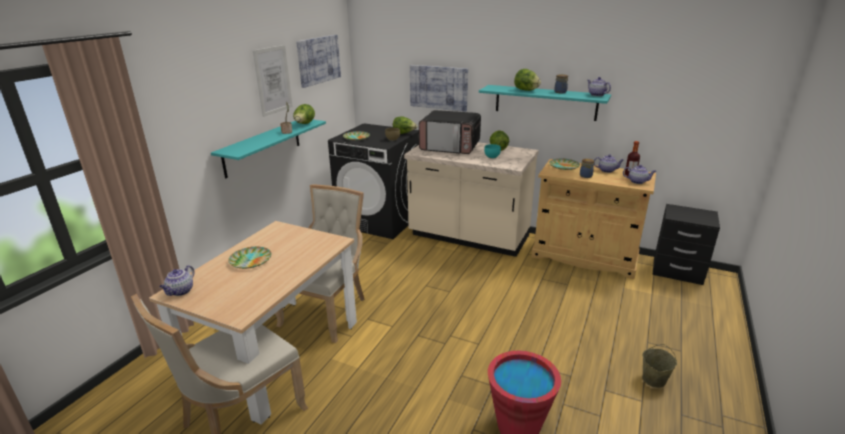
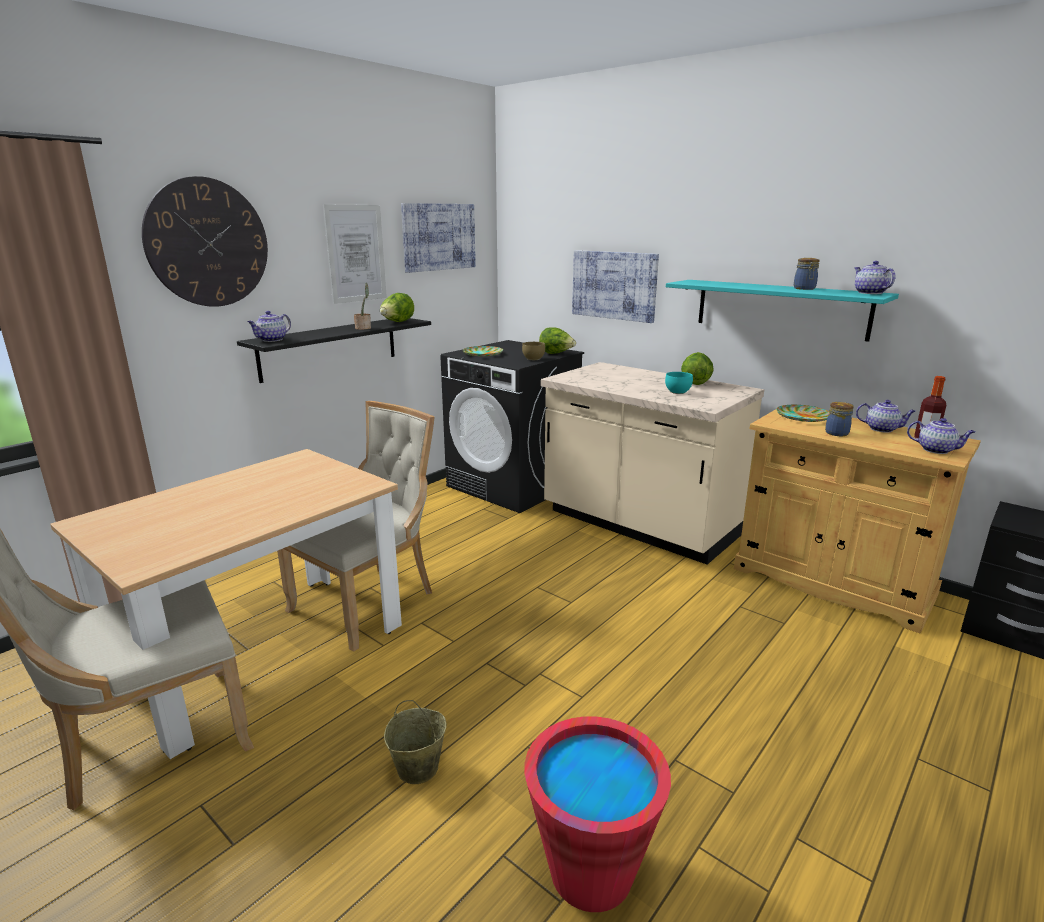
camera: 15 degrees right, 5 degrees down
(180, 291) = (96, 522): teapot -> teapot (271, 340)
(189, 89) = (208, 243): none -> wall clock
(250, 260) = (226, 494): plate -> none
(263, 147) = (330, 348): turquoise shelf -> black shelf
(450, 147) = (619, 376): microwave -> none
(526, 90) = (745, 285): lettuce -> none
(653, 380) = (912, 841): beige bucket -> beige bucket (417, 768)

